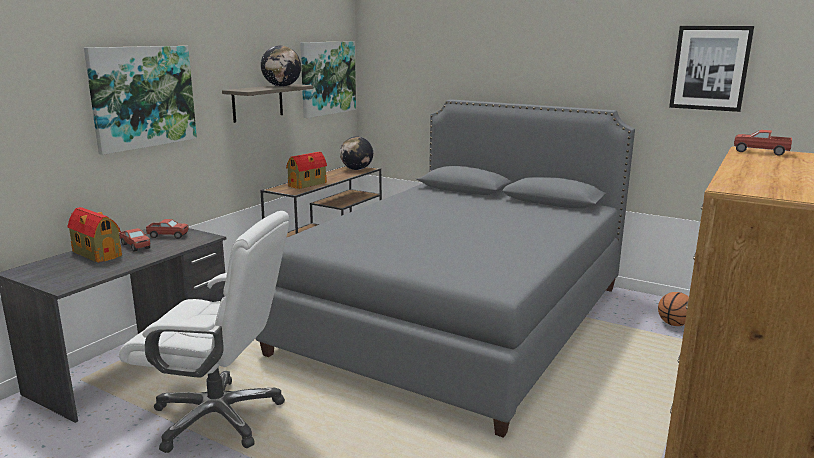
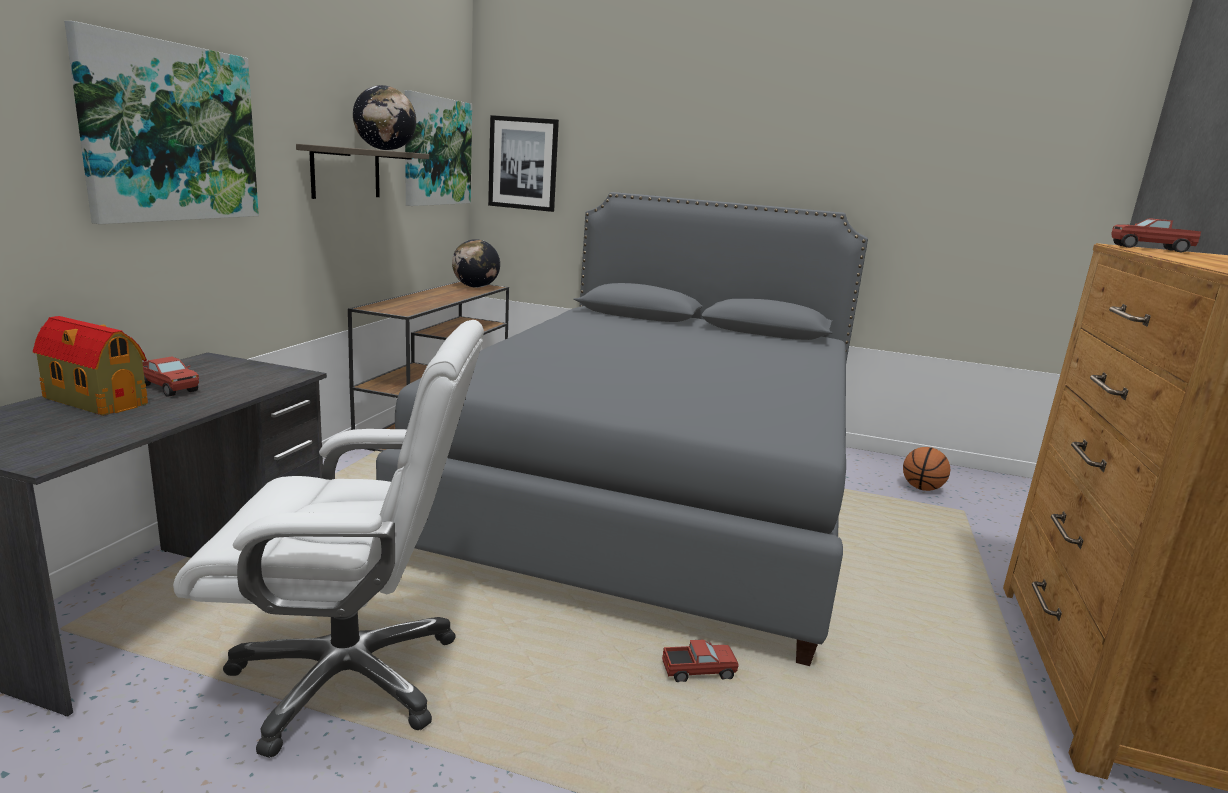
camera: 15 degrees left, 0 degrees up
(168, 236) = (222, 372): toy truck -> toy truck (698, 673)
(308, 184) = (418, 303): toy house -> none
(710, 68) = (966, 162): picture -> picture (523, 163)

